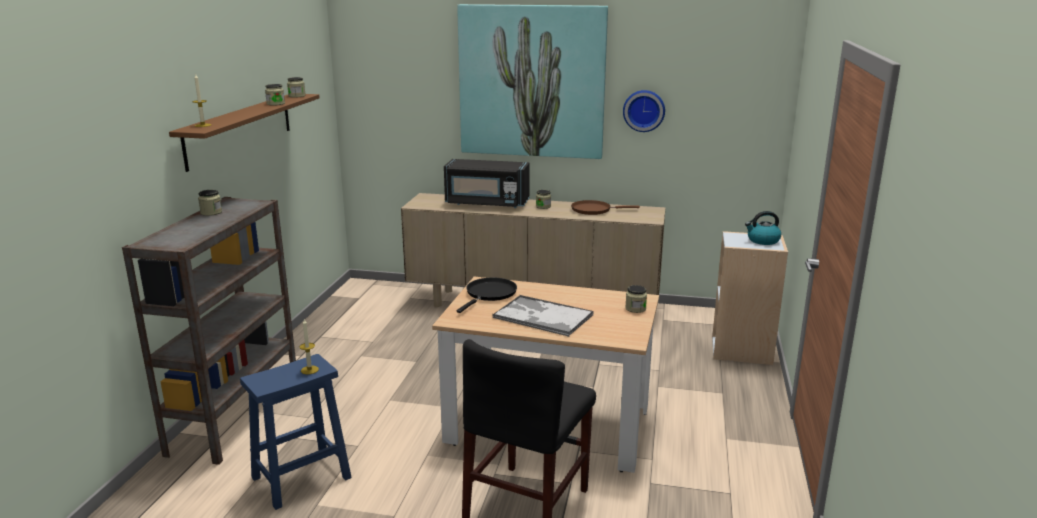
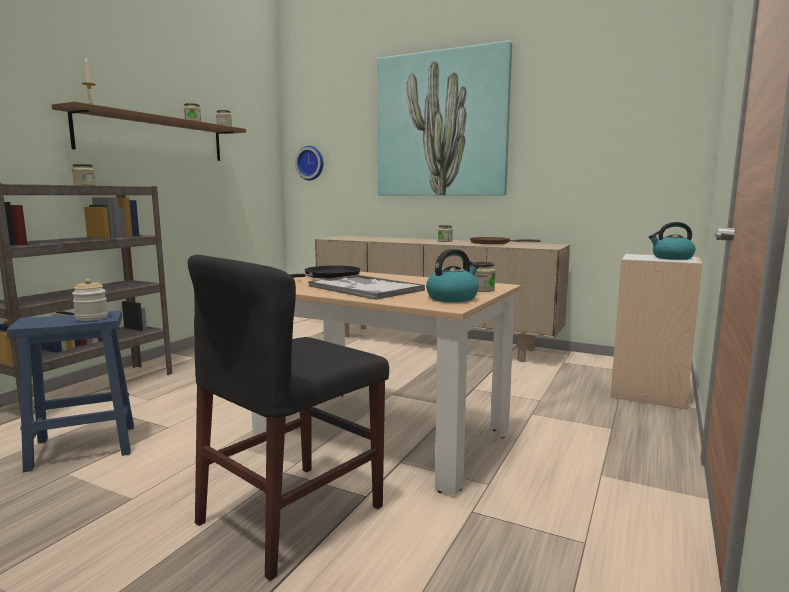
camera: 15 degrees right, 10 degrees down
(309, 370) = (92, 318): candle -> jar
(486, 203) = (394, 239): black microwave -> none
(623, 326) = (452, 298): none -> kettle
(644, 110) = (548, 144): wall clock -> wall clock (311, 163)

